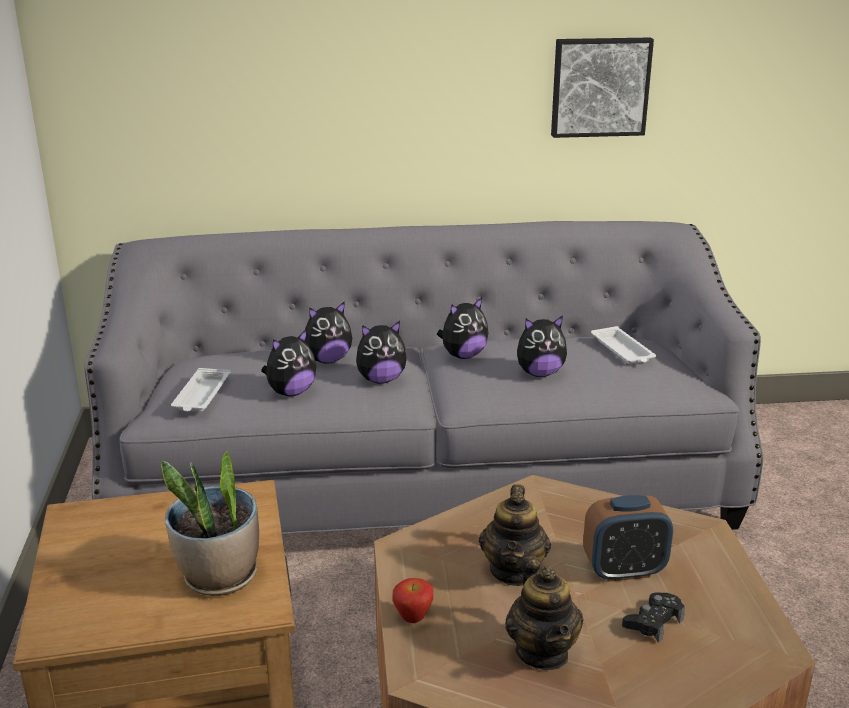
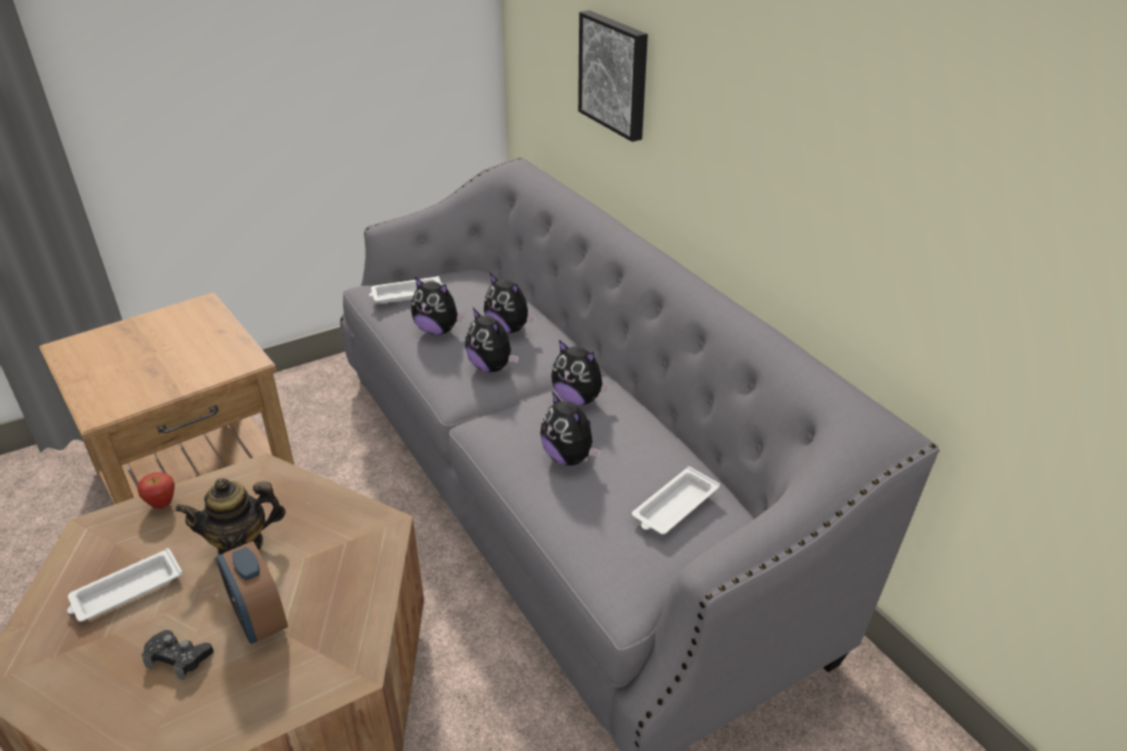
camera: 65 degrees right, 10 degrees up
(219, 577) = (133, 385): potted plant -> none
(542, 652) = (126, 591): teapot -> white tray
(599, 87) = (872, 190): picture -> picture (615, 74)

